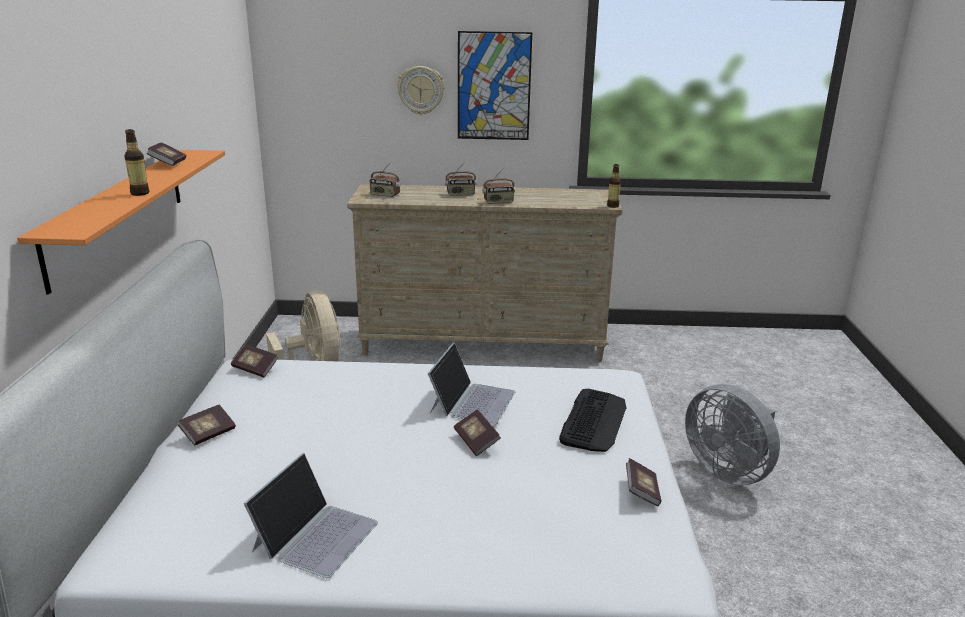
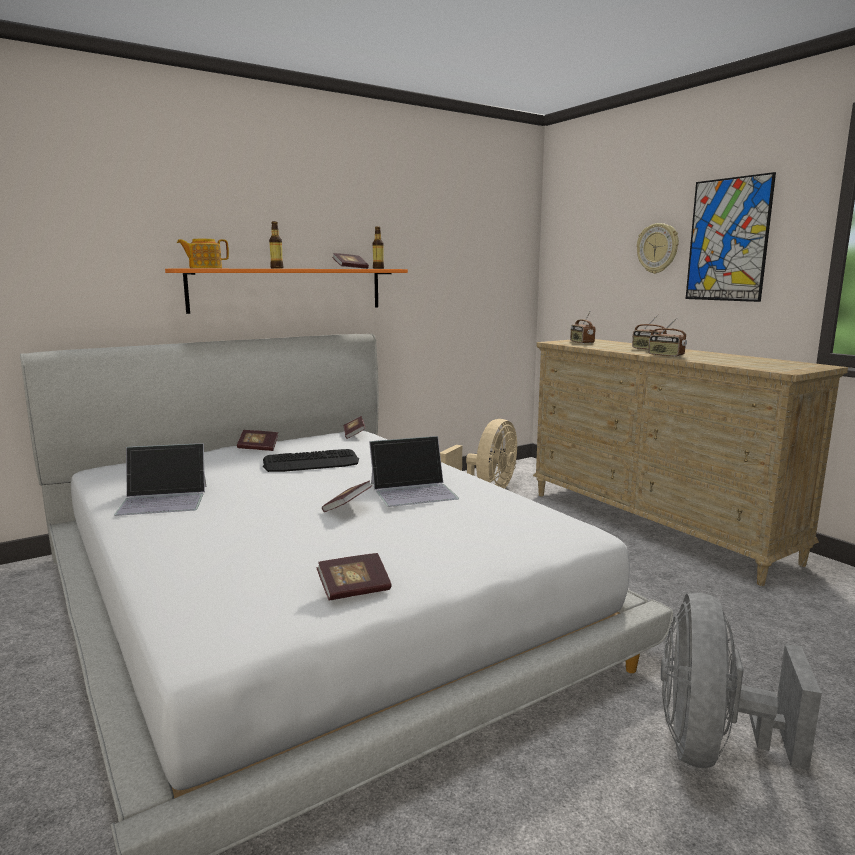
camera: 55 degrees right, 10 degrees down
(78, 221) = (204, 268): none -> teapot
(593, 421) = (461, 539): keyboard -> keyboard (311, 462)
(612, 206) = (793, 372): bottle -> bottle (378, 268)

